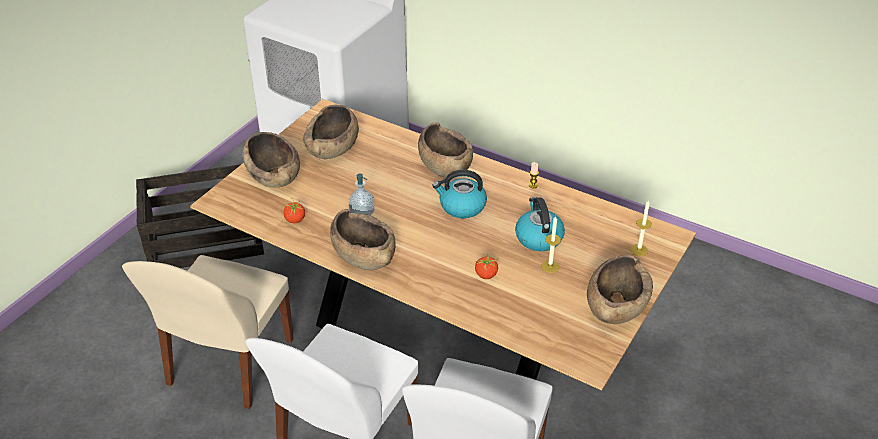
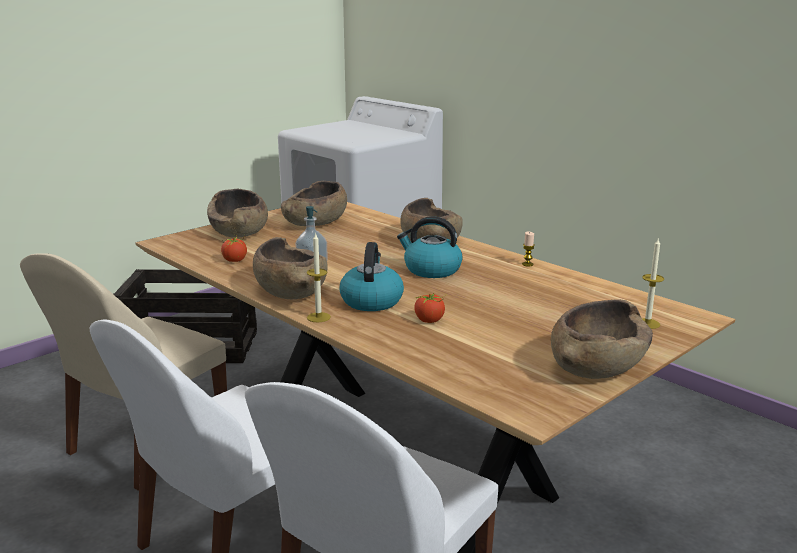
camera: 15 degrees right, 20 degrees down
(538, 237) = (514, 300): kettle -> kettle (371, 301)
(550, 266) = (518, 323): candle -> candle (318, 317)

